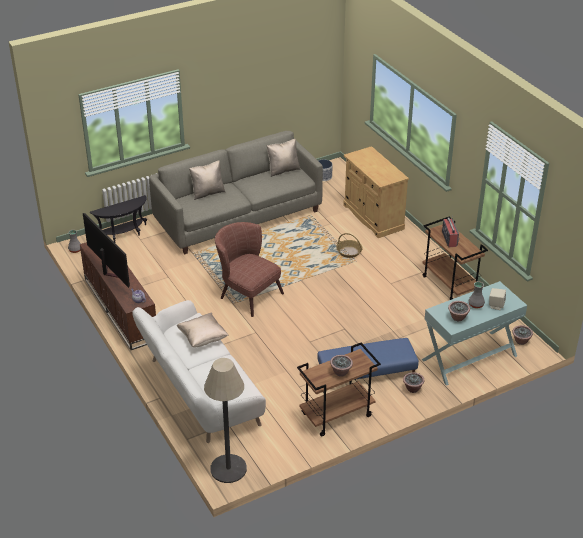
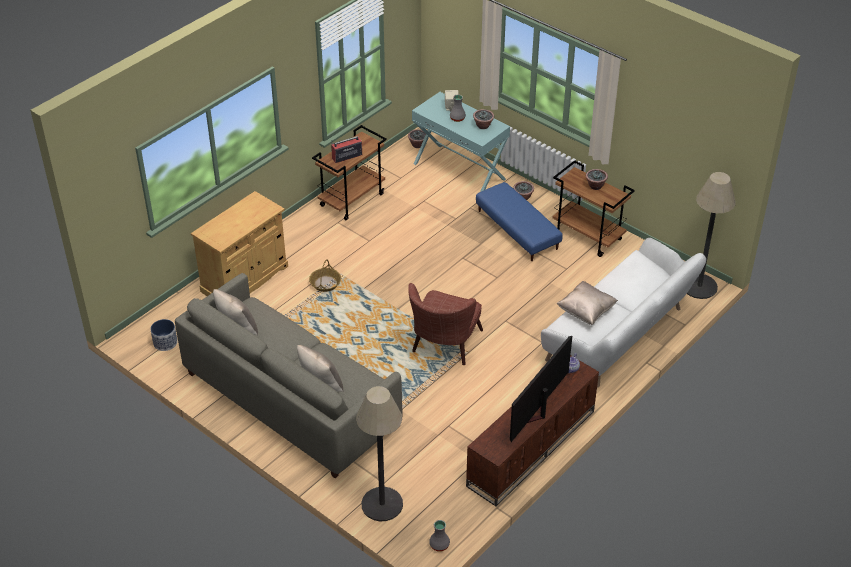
camera: 110 degrees left, 5 degrees up
(124, 235) = (382, 504): black side table -> floor lamp

